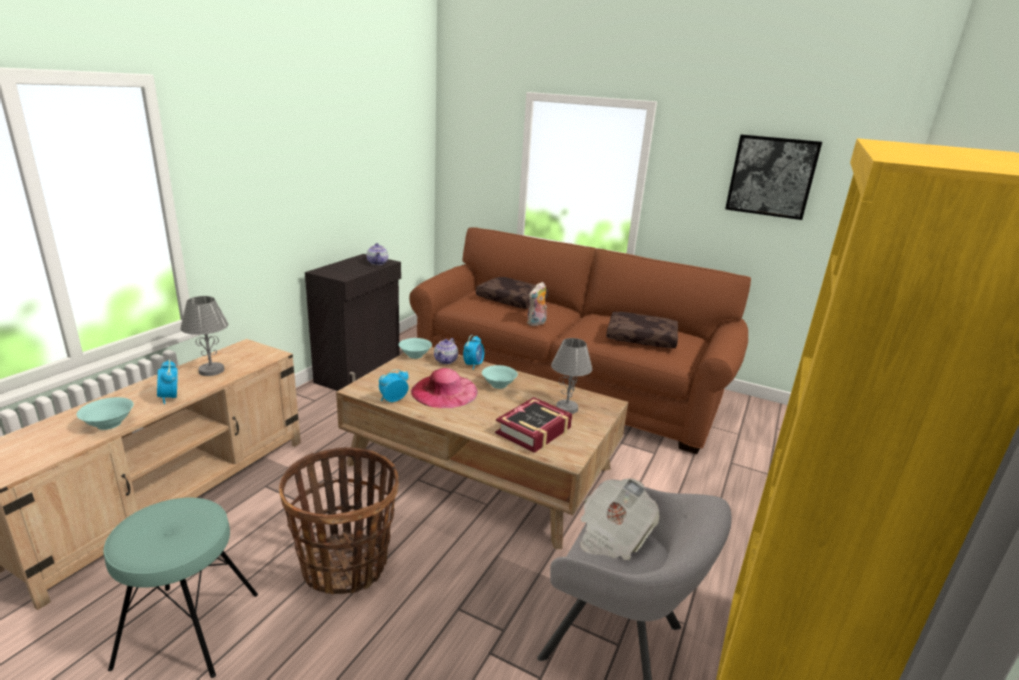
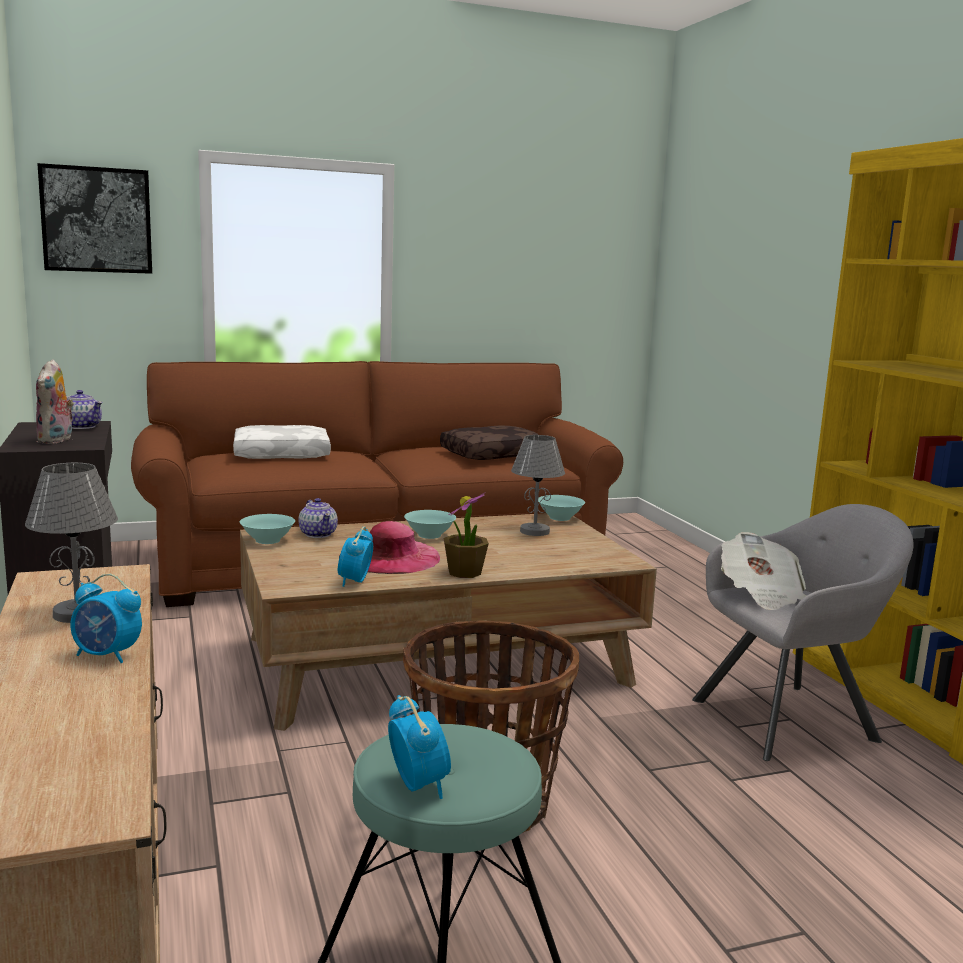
camera: 45 degrees left, 10 degrees down
(109, 424) = (100, 711): turquoise bowl -> turquoise bowl (560, 518)
(456, 420) = (464, 572): none -> potted plant
(473, 365) = (359, 528): alarm clock -> alarm clock (418, 785)
(512, 300) = (282, 454): brown pillow -> white pillow
(534, 431) = (552, 555): book -> none
(536, 323) = (361, 468): plush toy -> plush toy (56, 440)
(771, 176) = (536, 250): picture -> picture (97, 220)

